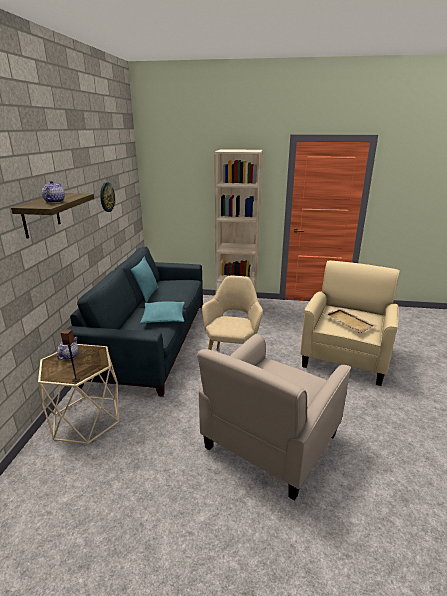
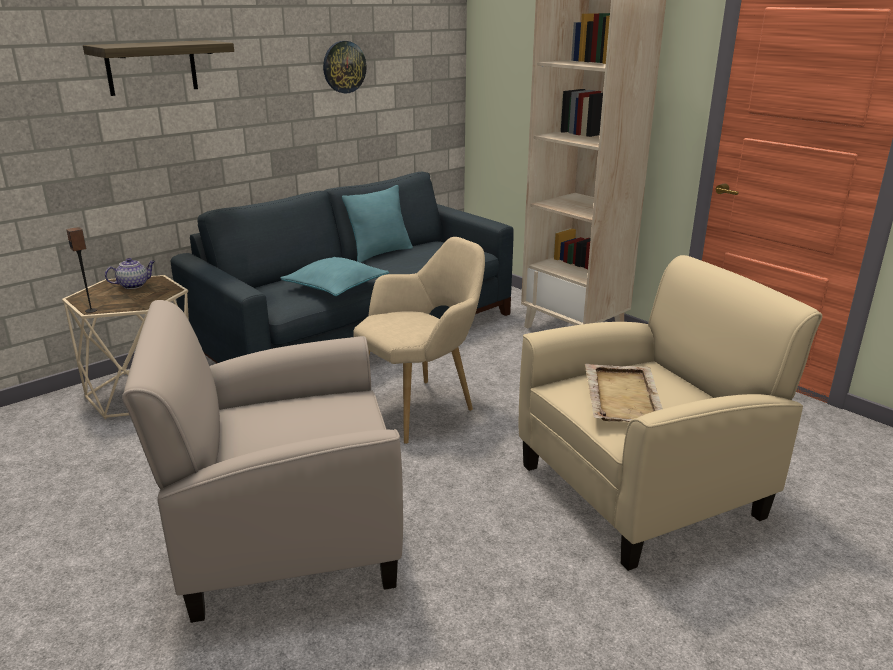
camera: 40 degrees right, 0 degrees up
(54, 201) = (145, 44): teapot -> none

